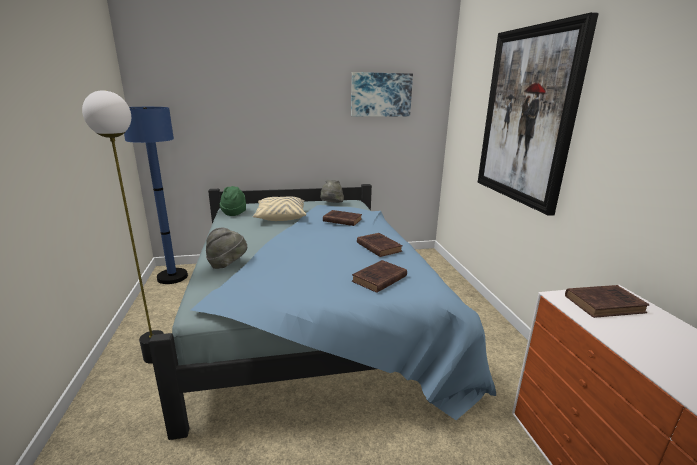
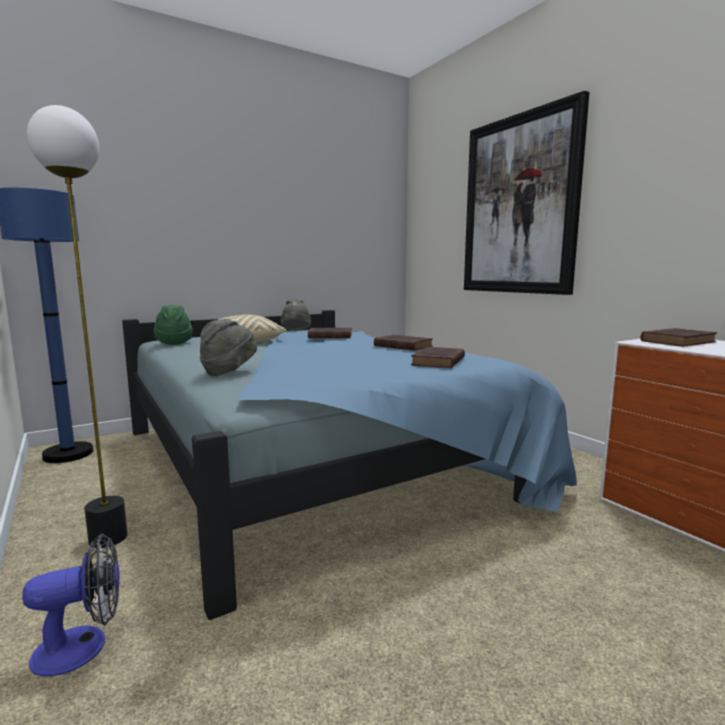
camera: 20 degrees left, 10 degrees down
(101, 436) = (83, 646): none -> fan
(381, 95) = (337, 204): picture -> none

